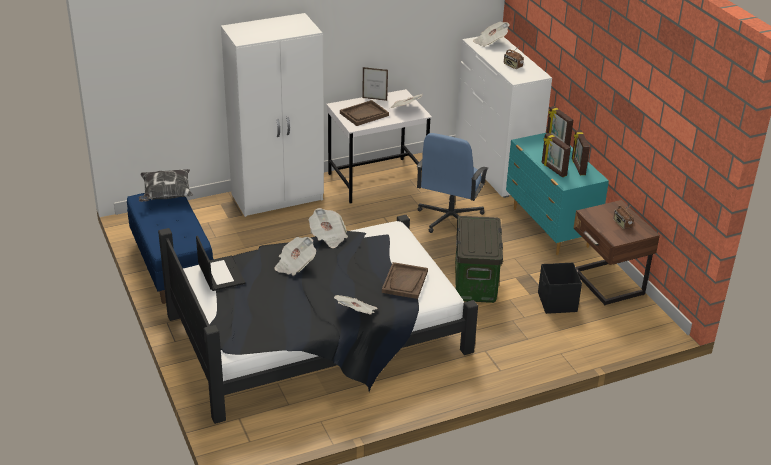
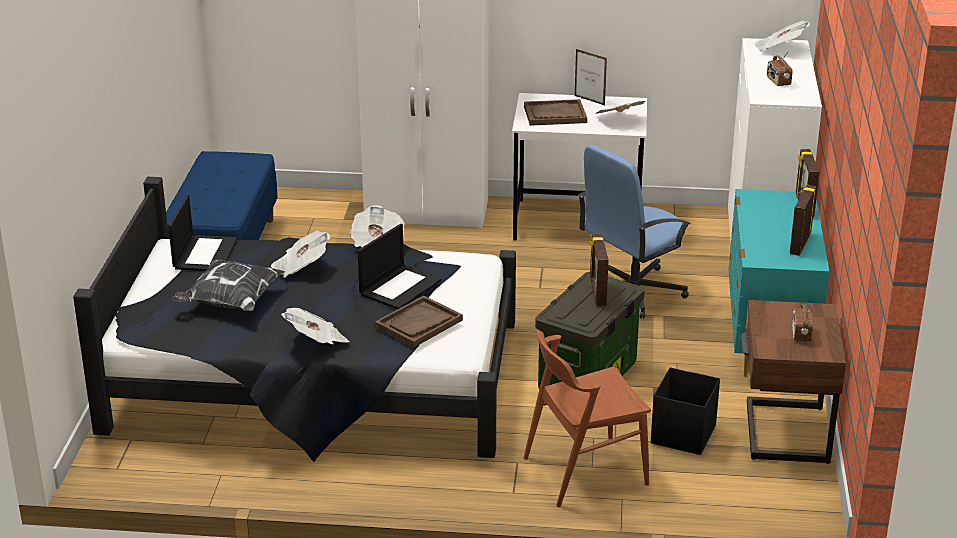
camera: 30 degrees right, 5 degrees down
(166, 195) = (245, 160): pillow -> pillow (230, 302)
(369, 260) = (400, 287): none -> laptop
(526, 343) = (584, 471): none -> brown chair
(553, 169) = (757, 238): picture frame -> picture frame (597, 293)

